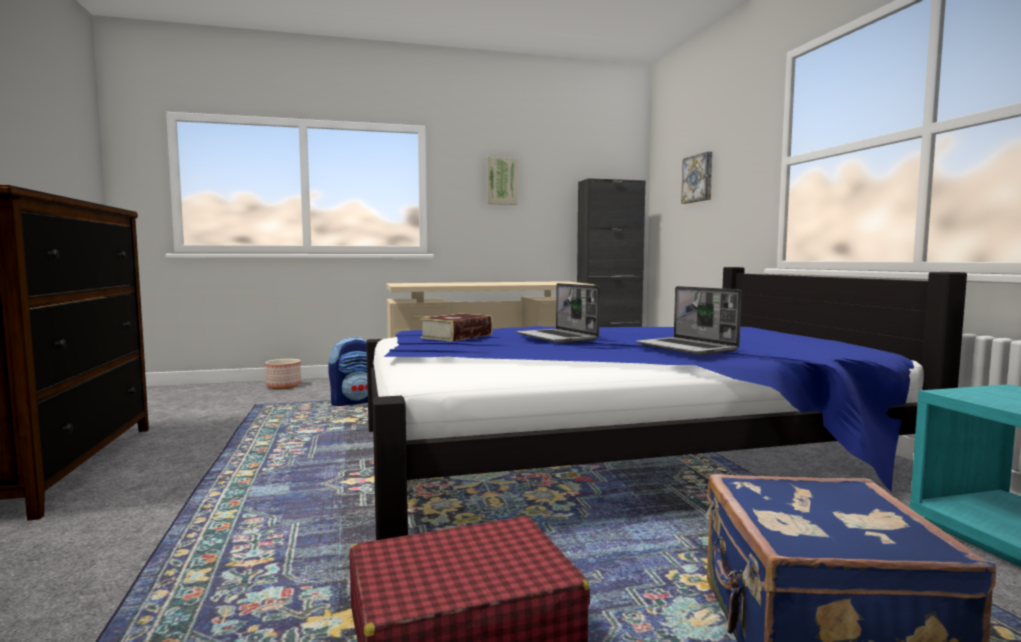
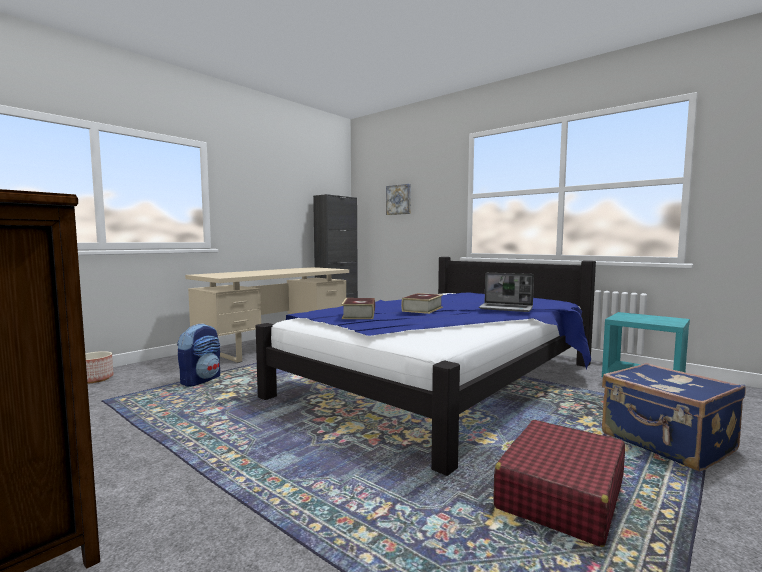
camera: 35 degrees left, 0 degrees up
(501, 181) = (263, 192): picture -> none
(558, 337) = (422, 309): laptop -> book

